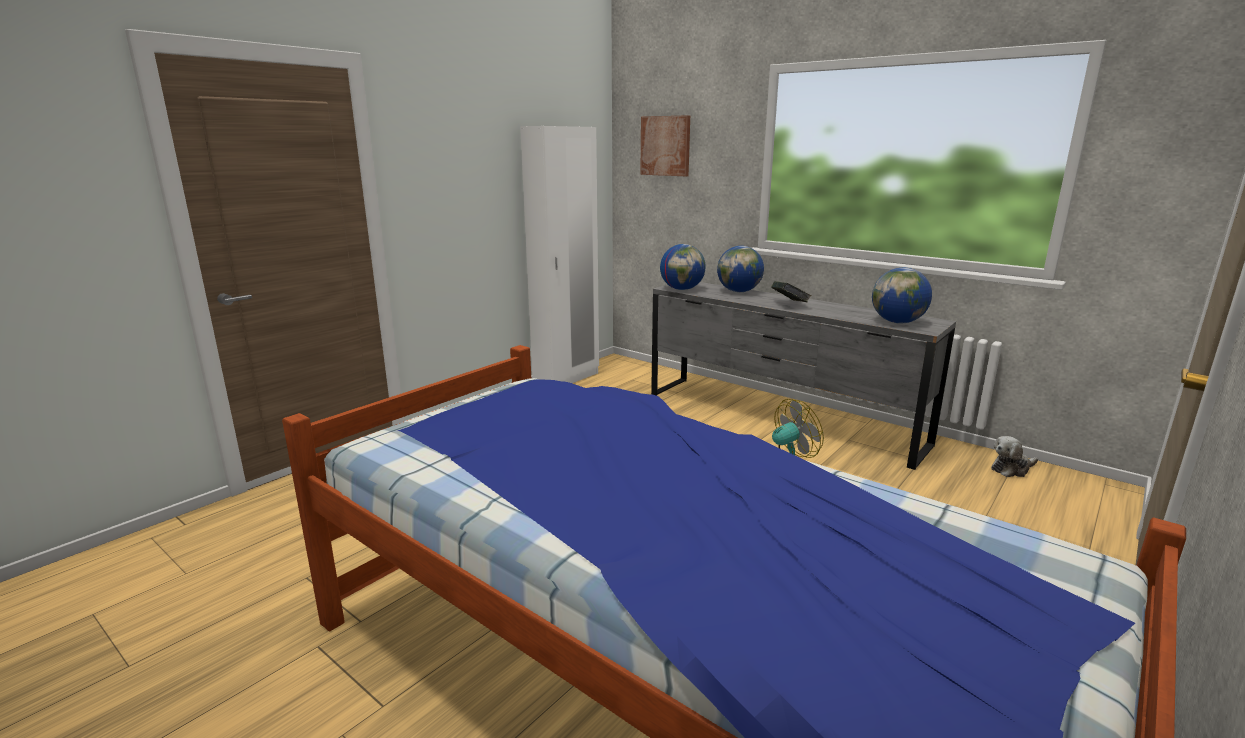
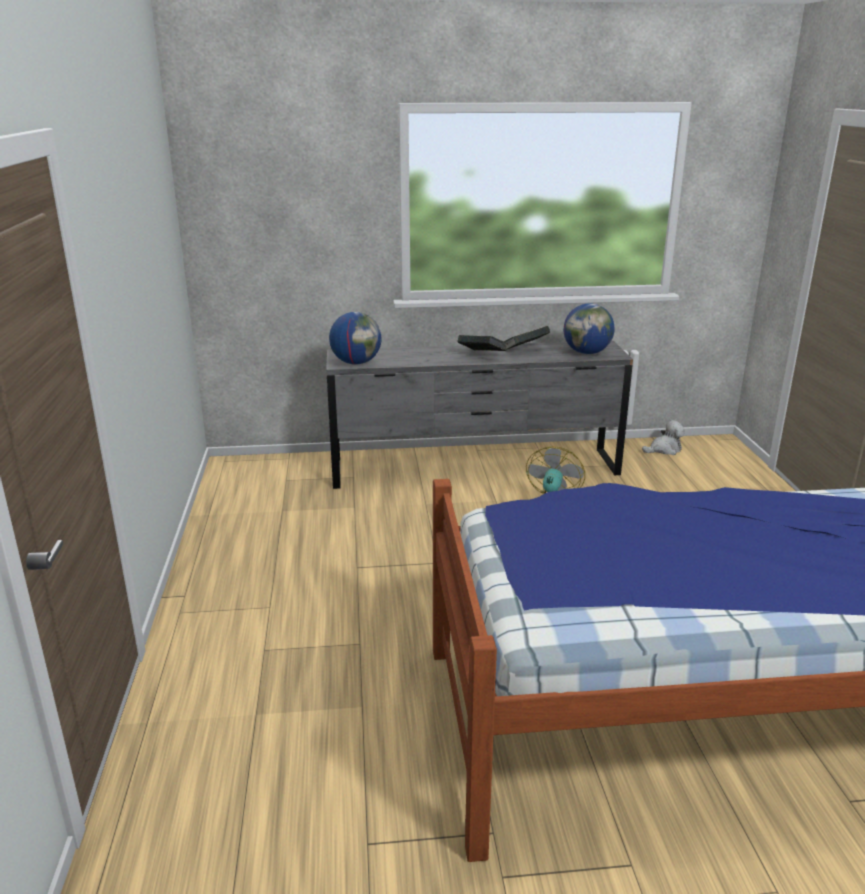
camera: 45 degrees left, 5 degrees up
(567, 379) = (216, 506): white wardrobe -> none
(665, 146) = (265, 193): picture -> none
(739, 291) = (410, 352): globe -> none
(839, 309) = (525, 350): none -> book
(1011, 469) = (664, 449): plush toy -> plush toy turned 135 degrees counterclockwise

